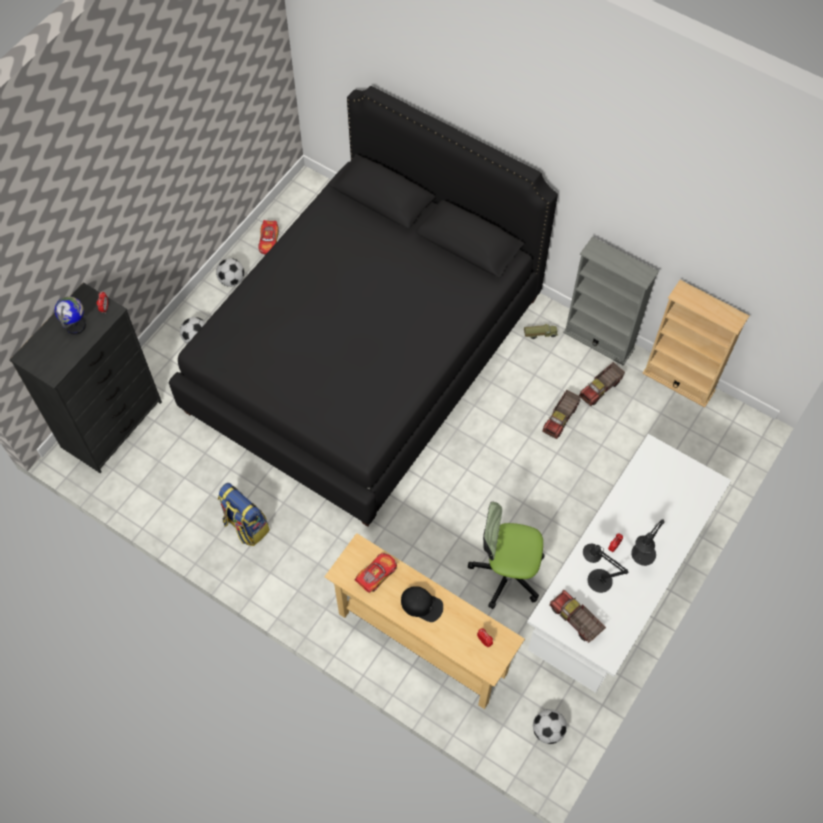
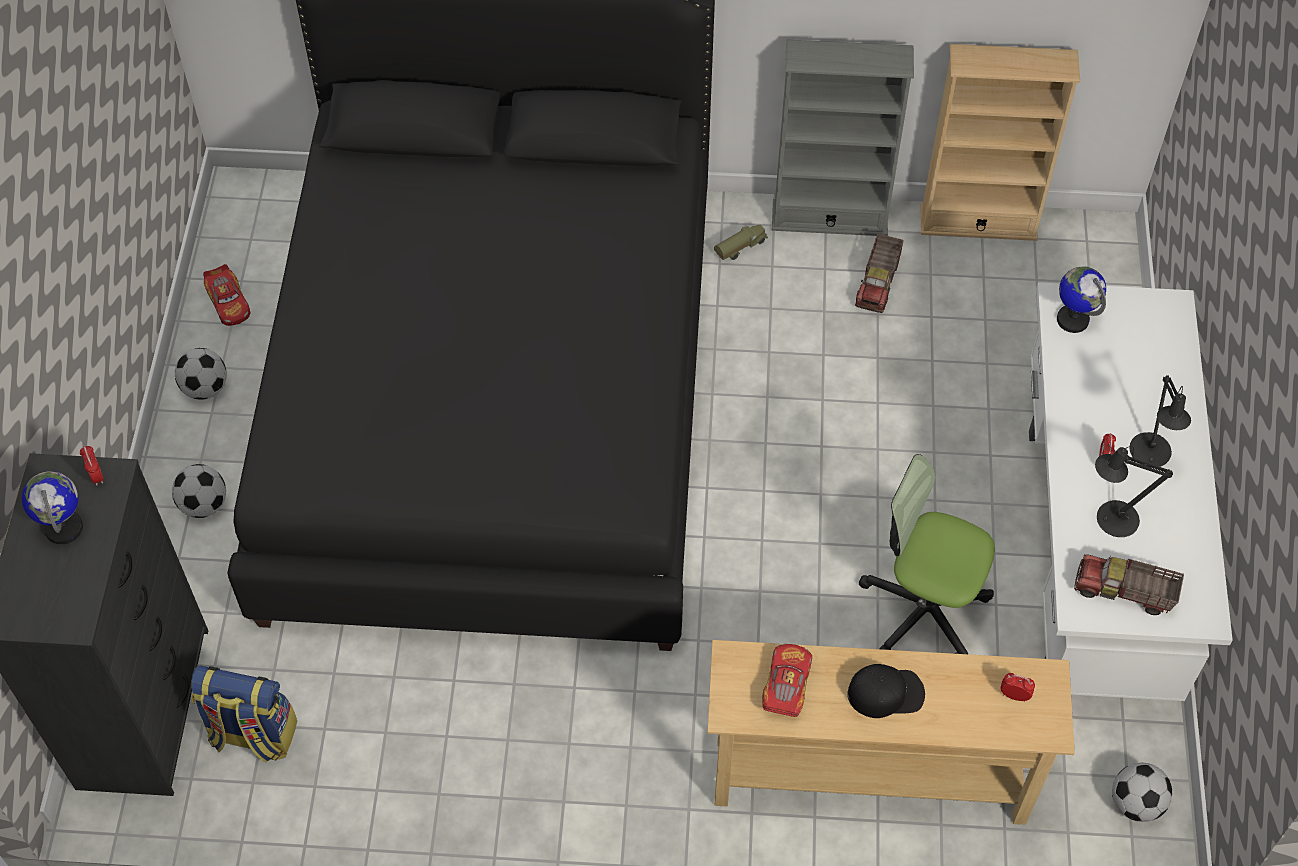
camera: 30 degrees left, 5 degrees down
(245, 526) = (476, 751): backpack -> backpack (252, 734)
(507, 573) = (923, 609): office chair -> office chair turned 45 degrees clockwise
(561, 419) = (851, 352): toy truck -> none
(652, 463) = (1072, 319): none -> globe

